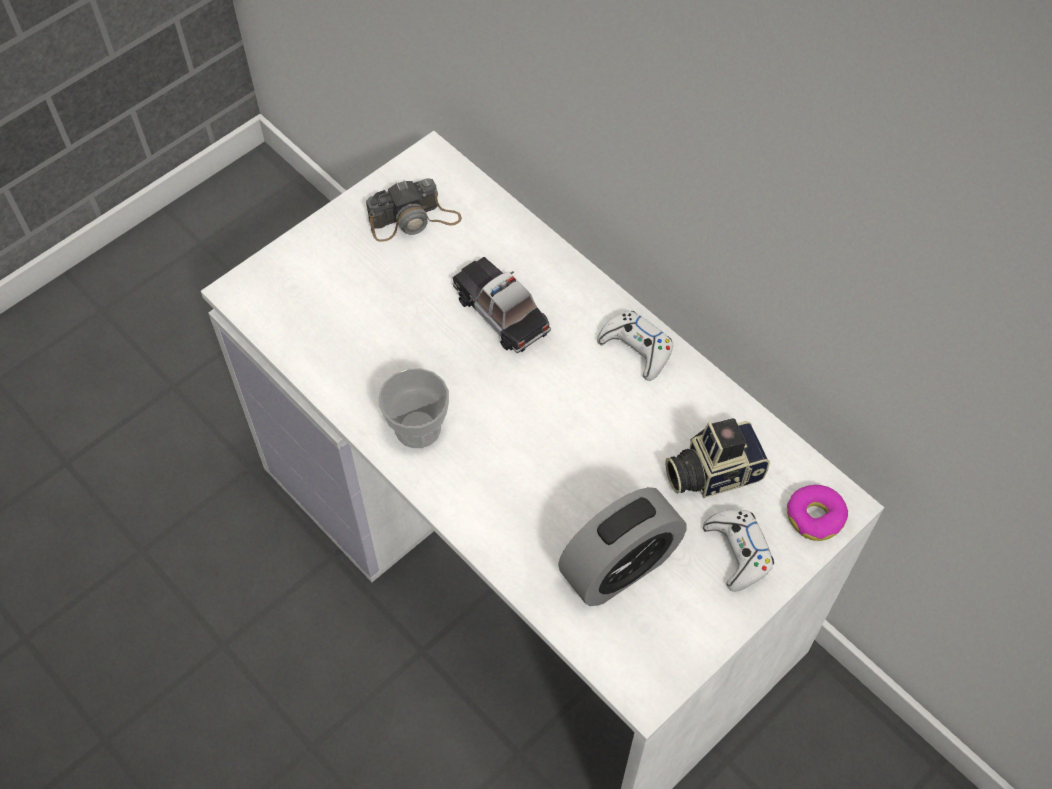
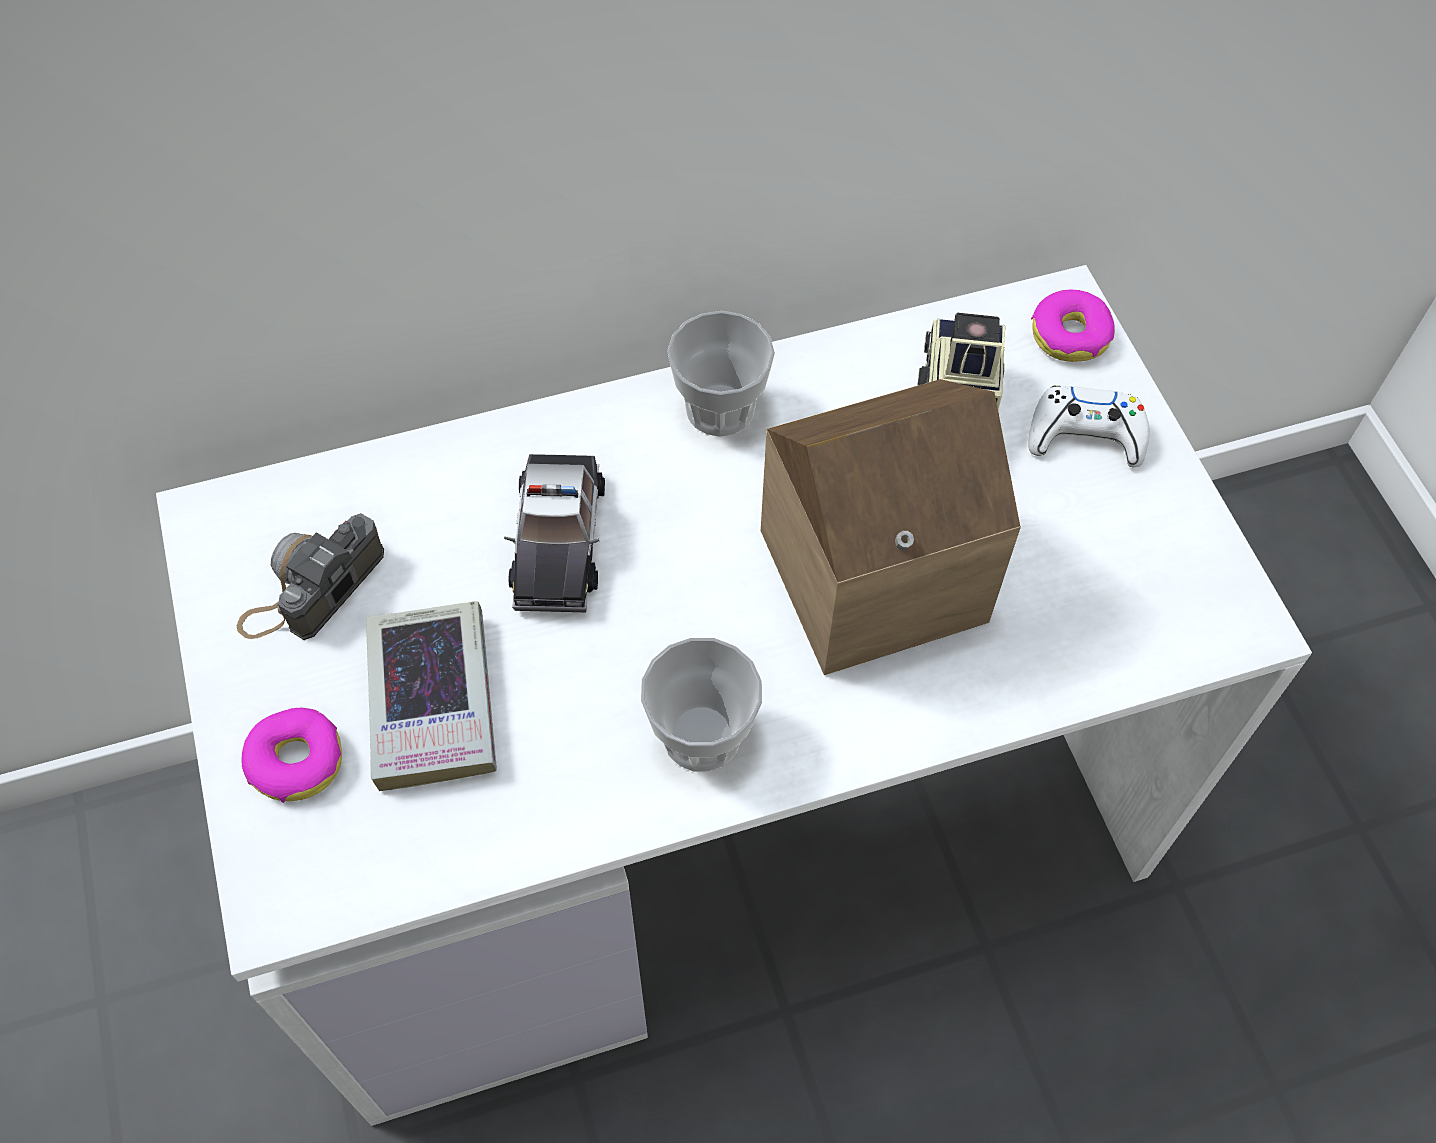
camera: 65 degrees left, 0 degrees up
(316, 261) = (296, 761): none -> donut
(377, 301) = (432, 701): none -> book
(414, 220) = (312, 588): camera -> camera turned 150 degrees counterclockwise
(501, 310) = (557, 541): toy car -> toy car turned 75 degrees counterclockwise
(569, 466) = (866, 567): none -> toy house
(619, 567) = (1051, 574): alarm clock -> none
(636, 349) = (720, 408): white game controller -> cup

